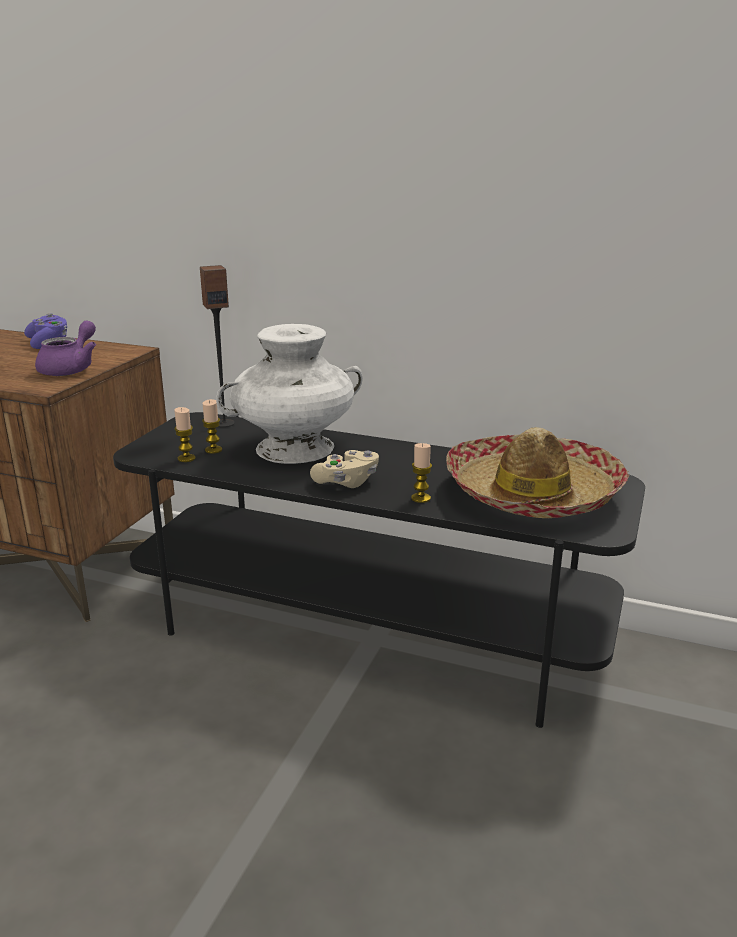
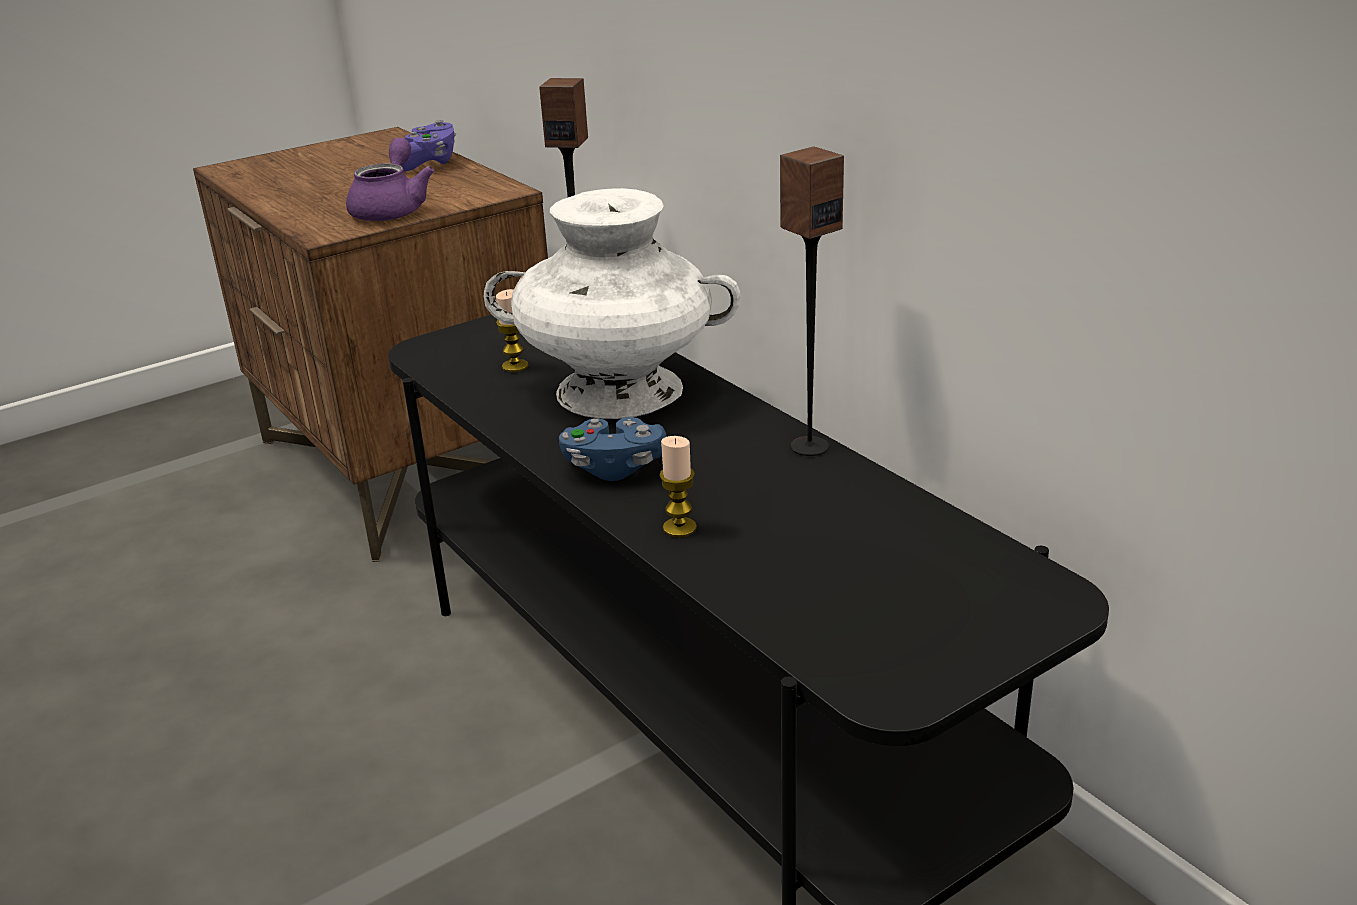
camera: 35 degrees right, 5 degrees up
(71, 369) = (392, 209): purple teapot -> purple teapot turned 45 degrees counterclockwise
(186, 458) = (467, 372): candle -> none
(346, 482) = (614, 467): beige game controller -> blue game controller
(431, 450) = (809, 446): none -> speaker
(533, 493) = (866, 575): hat -> none

